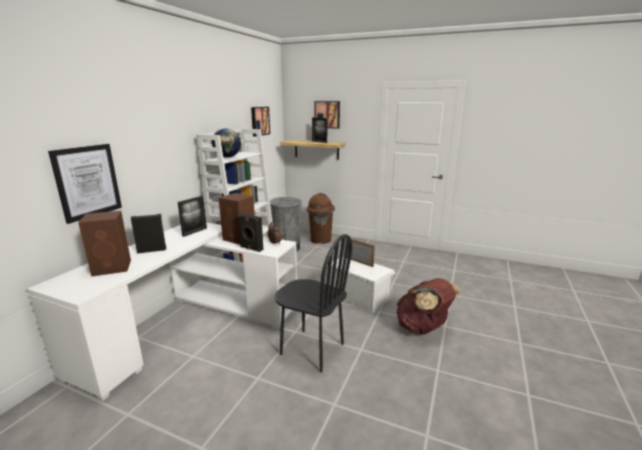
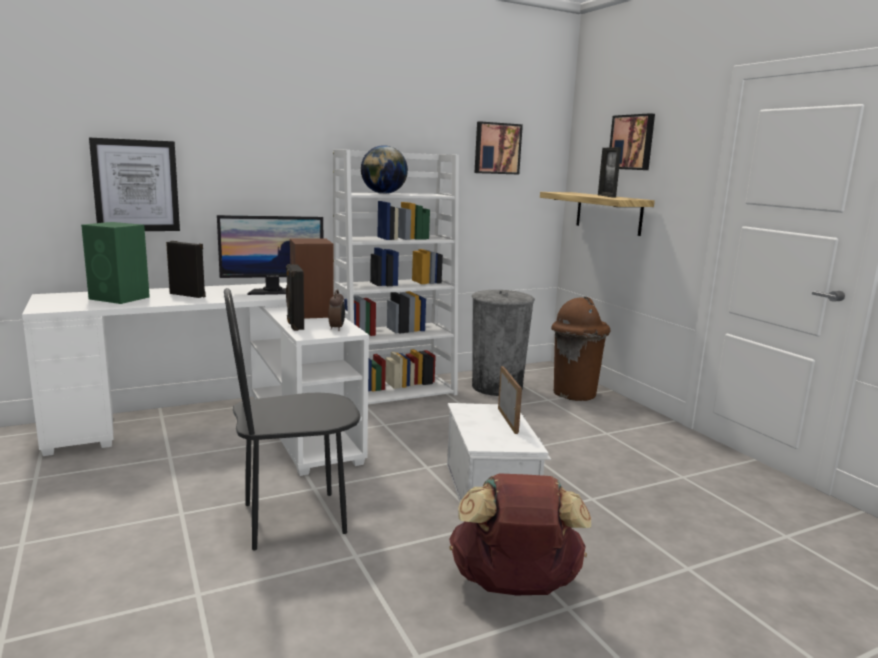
camera: 40 degrees right, 5 degrees down
(113, 267) = (120, 298): brown speaker -> green speaker
(194, 232) = (272, 291): picture frame -> monitor
(312, 349) = (294, 519): black chair -> black chair turned 90 degrees clockwise

